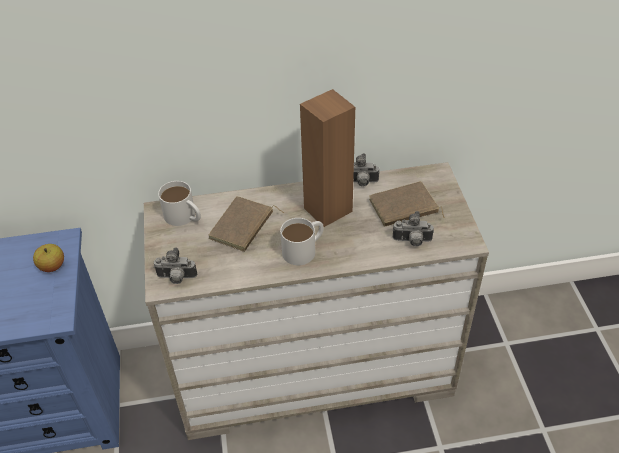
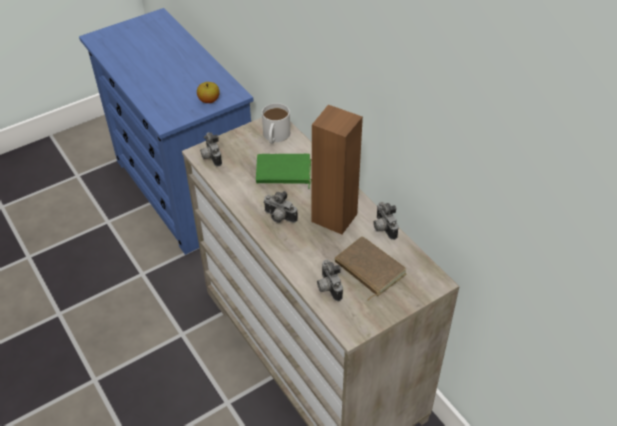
camera: 65 degrees right, 0 degrees up
(243, 227) = (283, 173): brown book -> green book
(304, 249) = (279, 218): white mug -> camera

